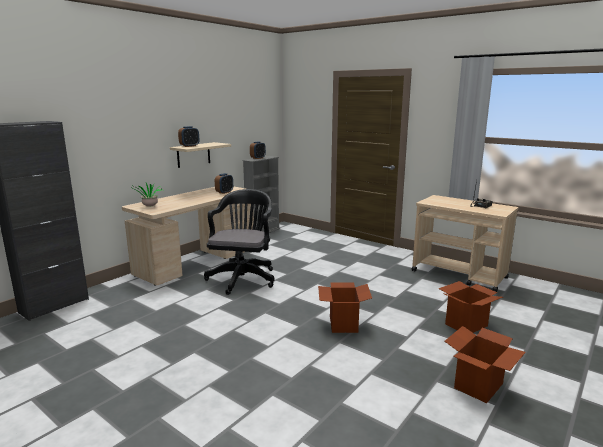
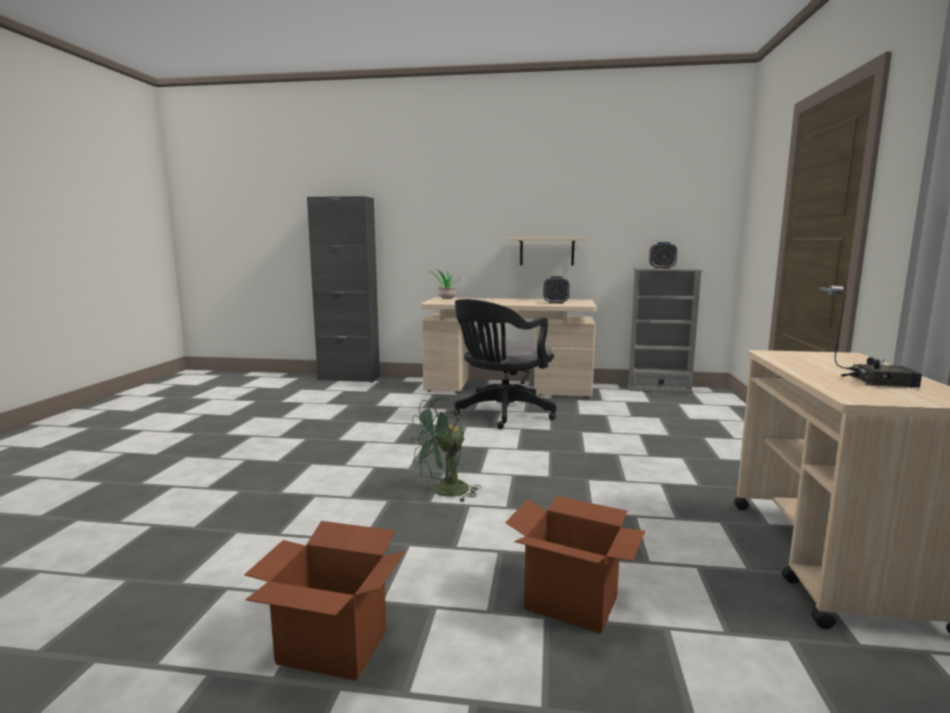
camera: 60 degrees right, 5 degrees down
(189, 146) = (530, 236): alarm clock -> none
(243, 277) = (501, 414): black office chair -> black office chair turned 150 degrees clockwise
(343, 324) = (444, 492): cardboard box -> green fan

